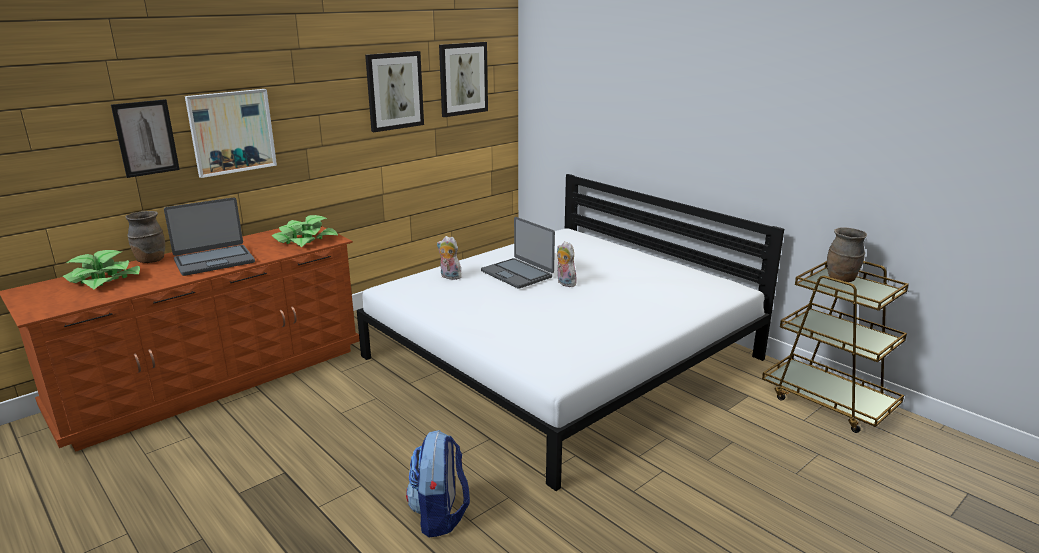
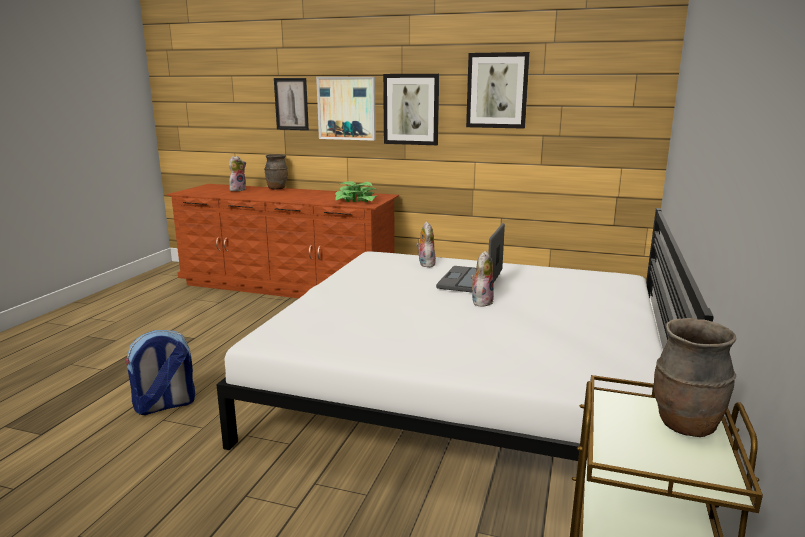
camera: 60 degrees right, 5 degrees down
(103, 280) = (238, 190): potted plant -> plush toy
(214, 261) = (291, 196): laptop -> none
(463, 79) = (586, 86): picture -> picture (411, 109)

